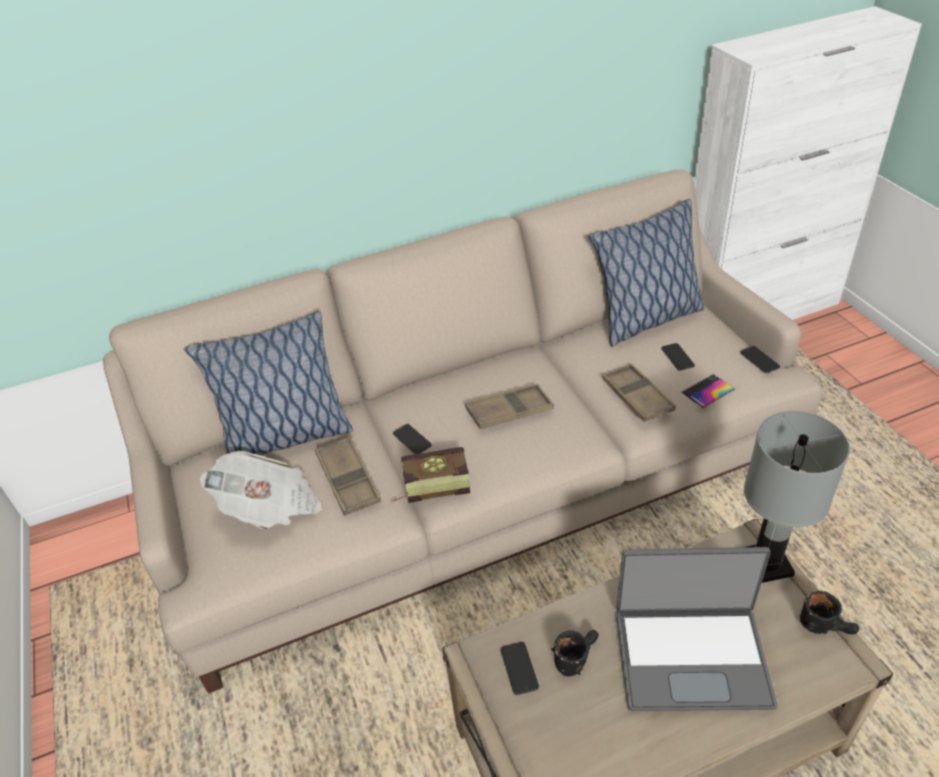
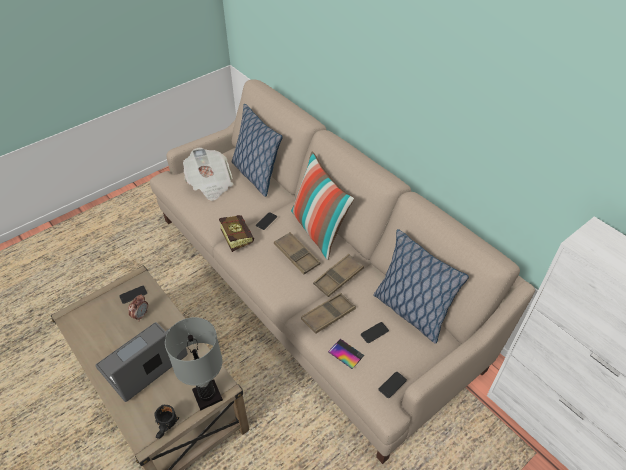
camera: 70 degrees right, 5 degrees up
(348, 480) = (232, 205): brown tray -> brown tray (338, 277)
(464, 379) = (319, 230): none -> pillow
(575, 656) = (141, 315): black mug -> alarm clock
(691, 657) = (143, 363): laptop -> laptop turned 60 degrees clockwise

